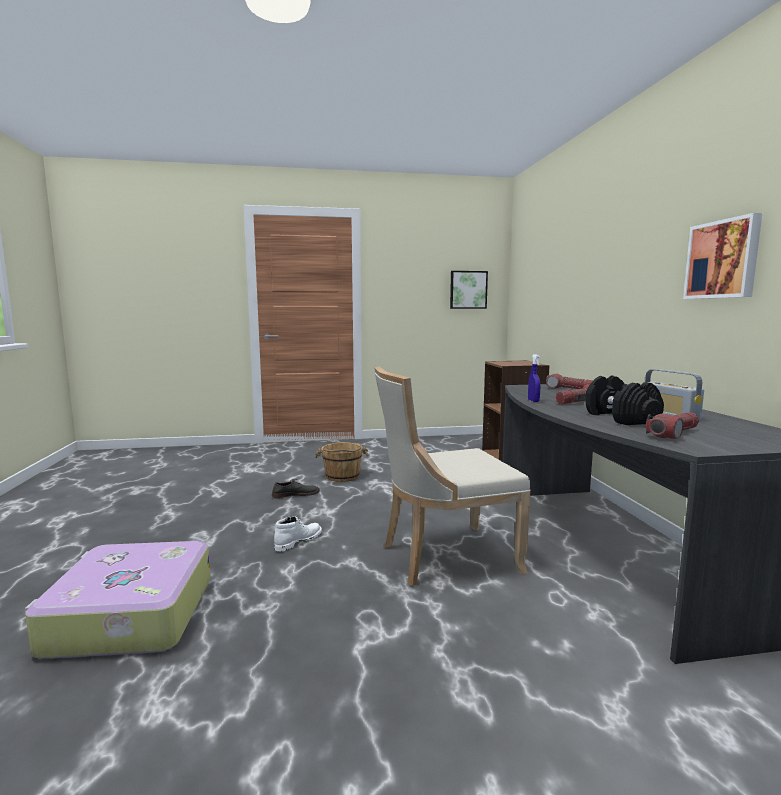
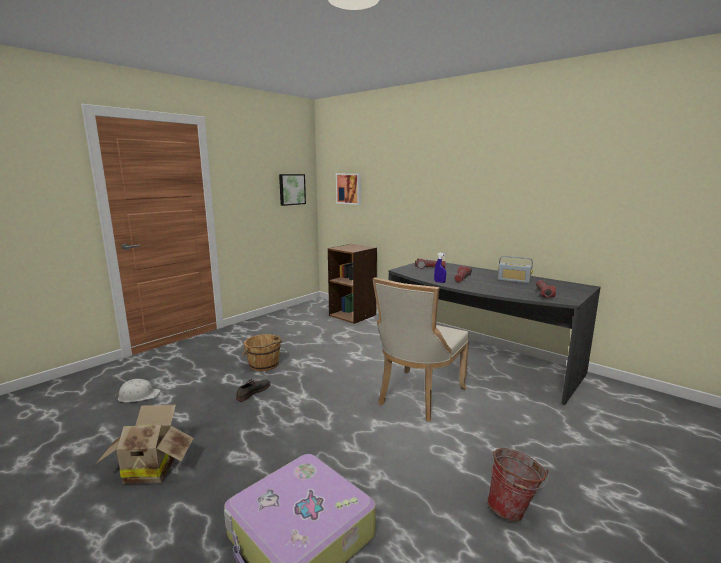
camera: 40 degrees left, 5 degrees up
(144, 519) = (150, 468): none -> cardboard box
(220, 470) = (138, 396): none -> white hard hat
(298, 541) = (320, 426): white boot -> none
(336, 729) = (513, 509): none -> bucket
(619, 418) = (503, 287): black dumbbell -> none
(723, 259) = (519, 192): picture -> picture (349, 188)

